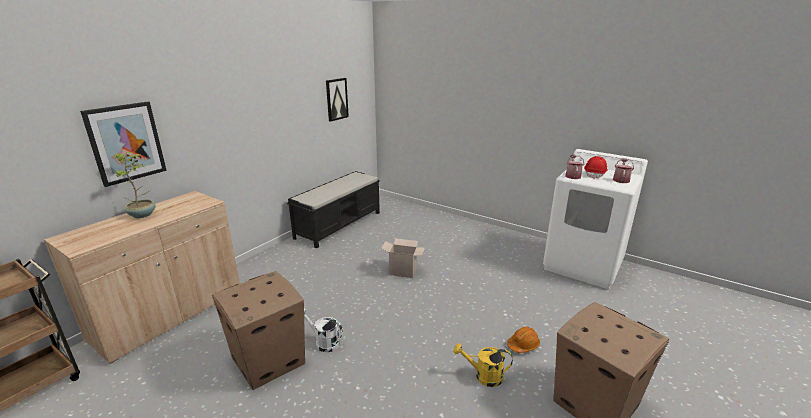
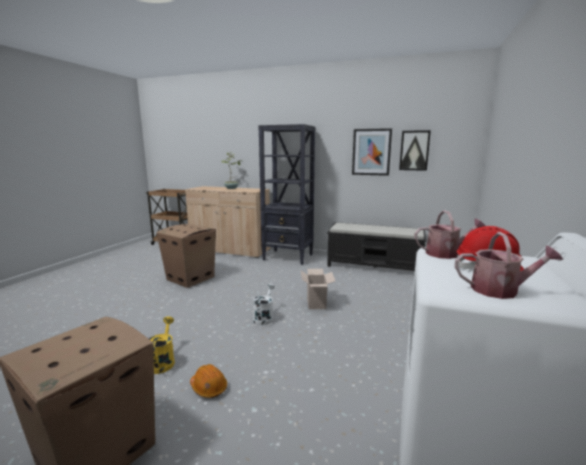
camera: 75 degrees right, 10 degrees down
(126, 143) = (242, 150): picture -> picture (371, 152)
(262, 267) = (288, 257): none -> black bookcase
(323, 342) = (209, 289): white watering can -> white watering can (264, 317)

